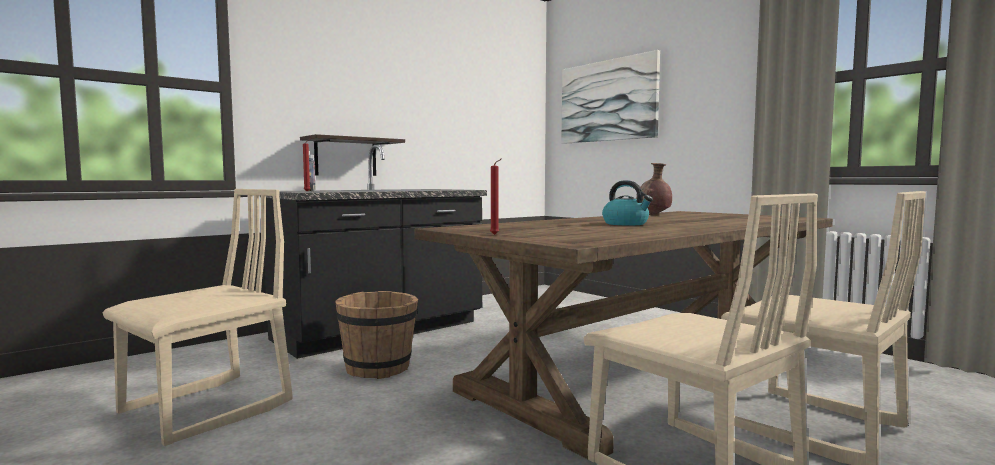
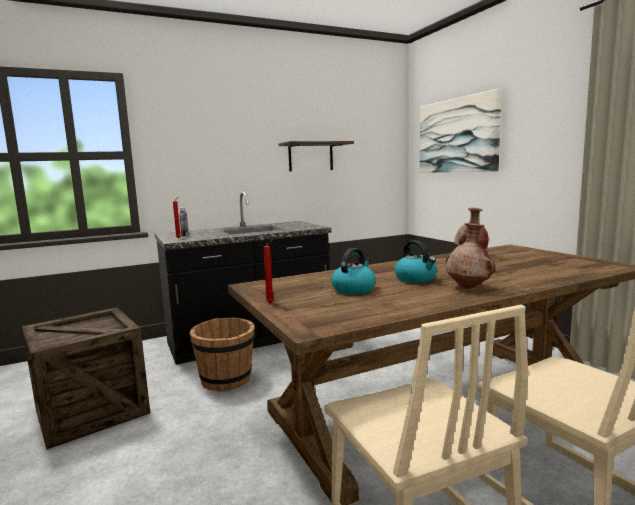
camera: 15 degrees right, 5 degrees up
(207, 409) = (91, 410): beige chair -> crate
(345, 157) = (226, 199): shelf -> shelf (310, 157)
(572, 228) = (354, 289): none -> kettle
(689, 226) = (469, 287): none -> brown vase

